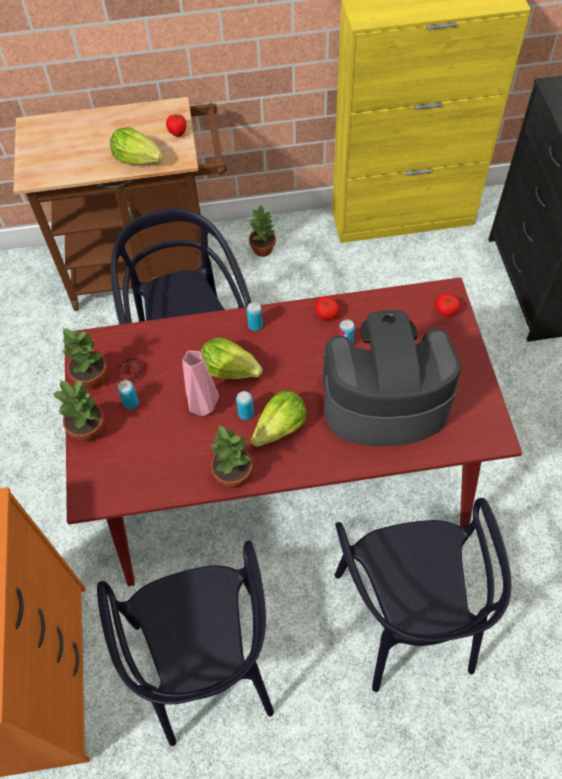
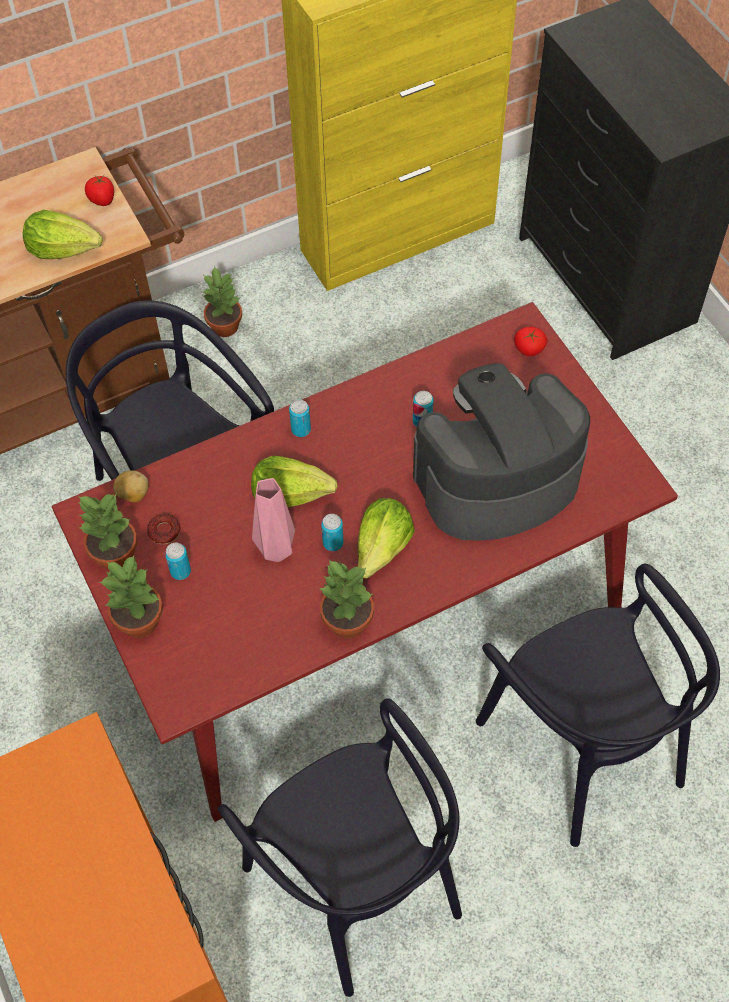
camera: 20 degrees left, 0 degrees up
(121, 339) = (133, 494): none -> potato
(326, 314) = (384, 392): tomato -> none

